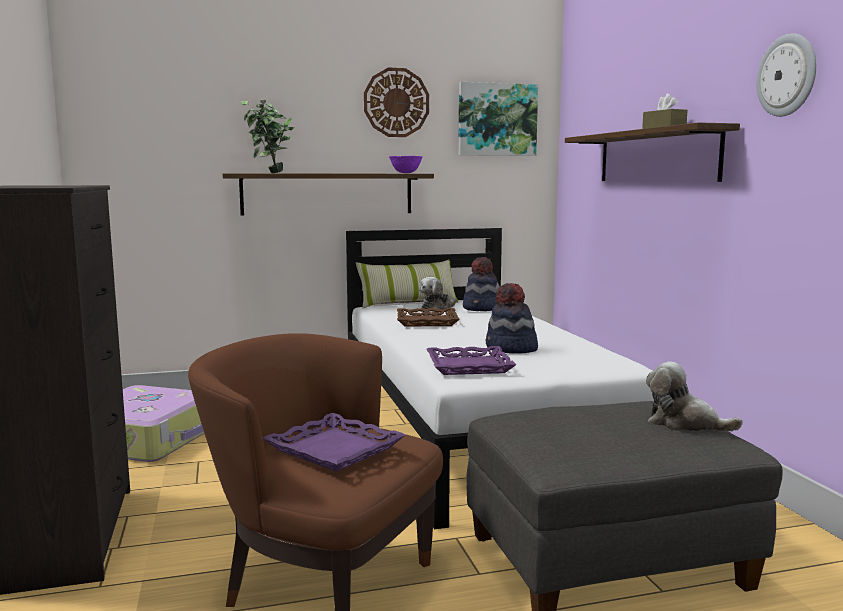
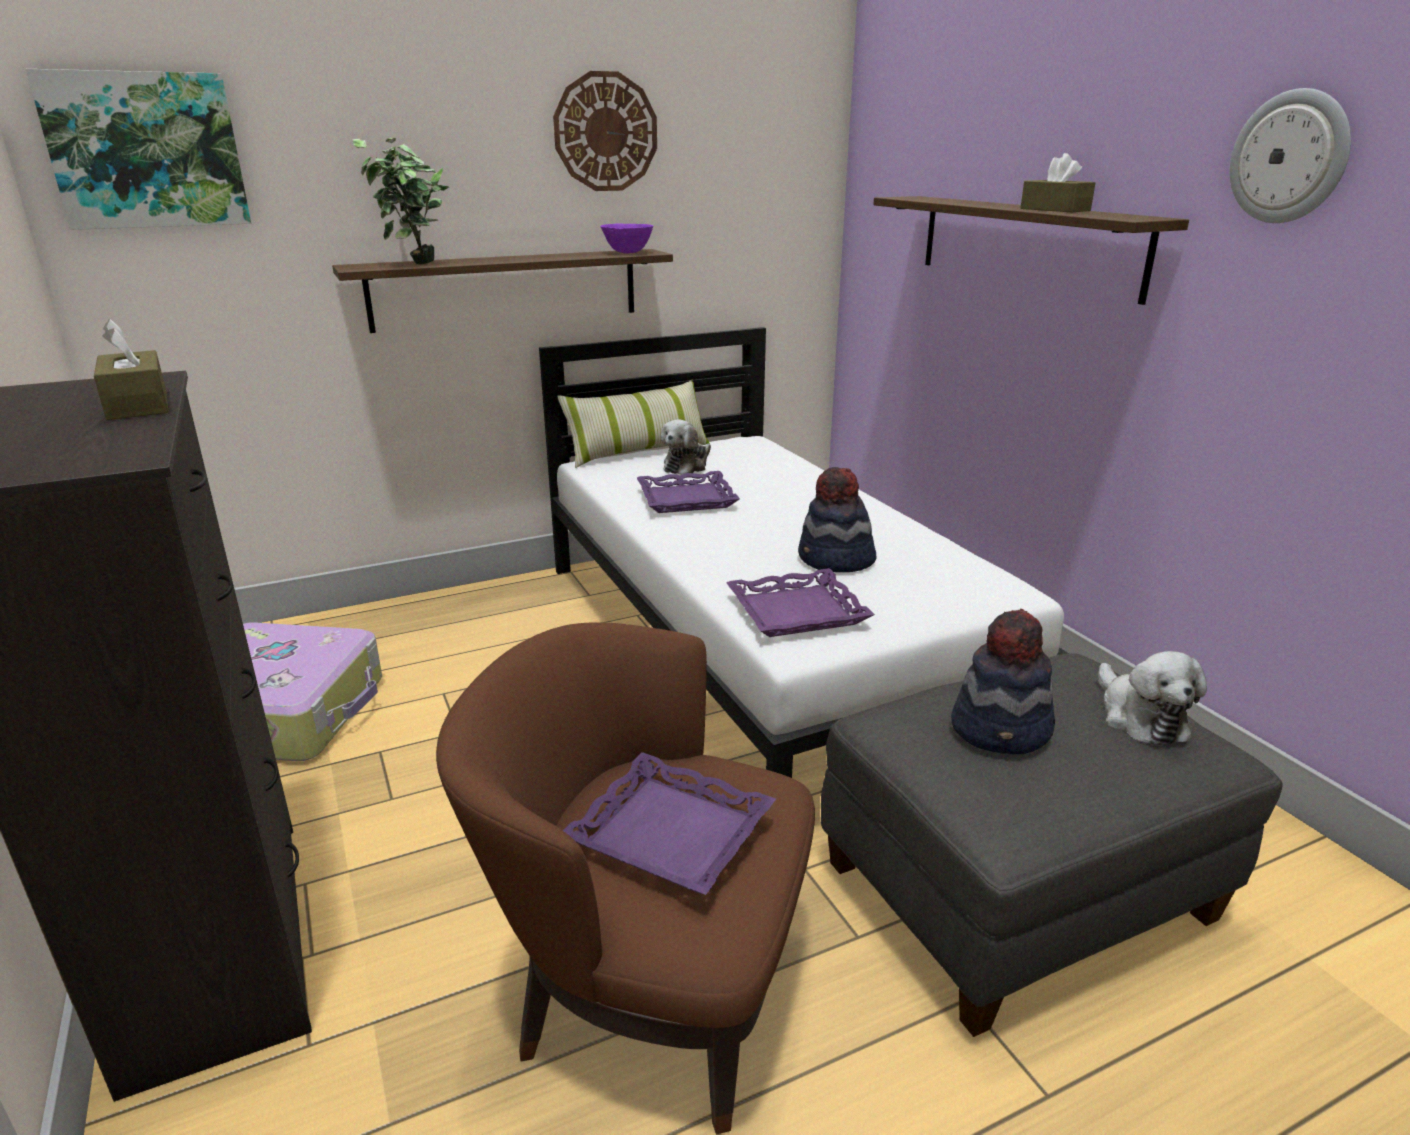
camera: 10 degrees left, 15 degrees up
(75, 185) = (137, 405): none -> brown tissue box
(427, 322) = (686, 499): brown tray -> purple tray
(483, 308) = (754, 462): hat -> hat (1002, 729)
(497, 120) = (758, 156): picture -> picture (146, 151)
(684, 423) = (1139, 717): plush toy -> plush toy turned 120 degrees counterclockwise

